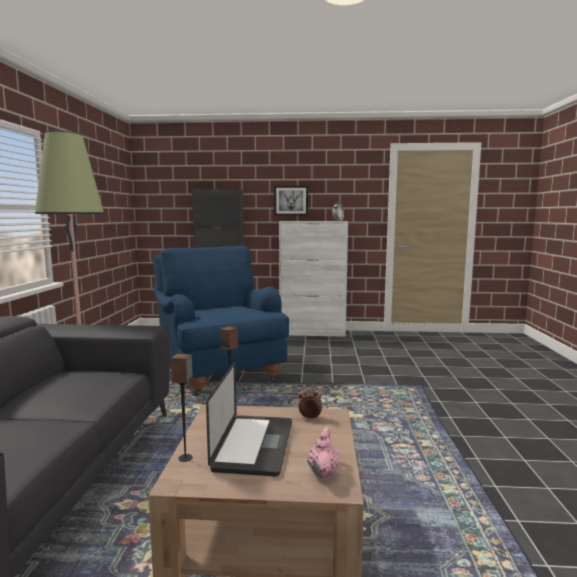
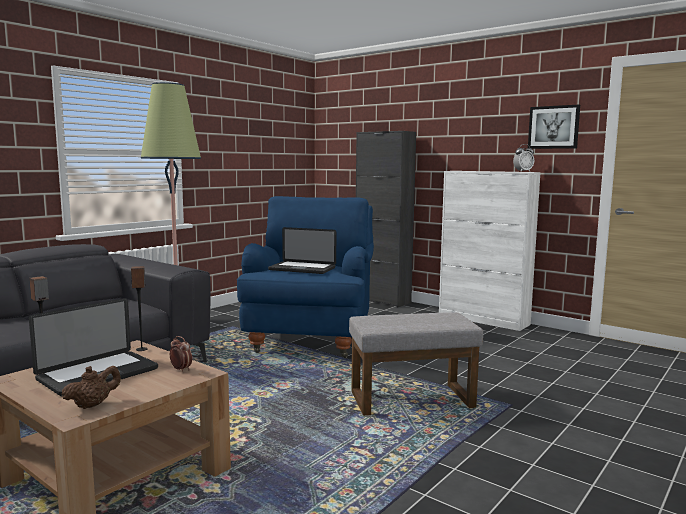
camera: 35 degrees right, 0 degrees up
(227, 312) = (302, 269): none -> laptop
(291, 200) = (471, 144): picture -> picture (553, 127)
(323, 472) = (93, 405): pink teapot -> brown teapot
(366, 400) = (410, 400): none -> grey ottoman

